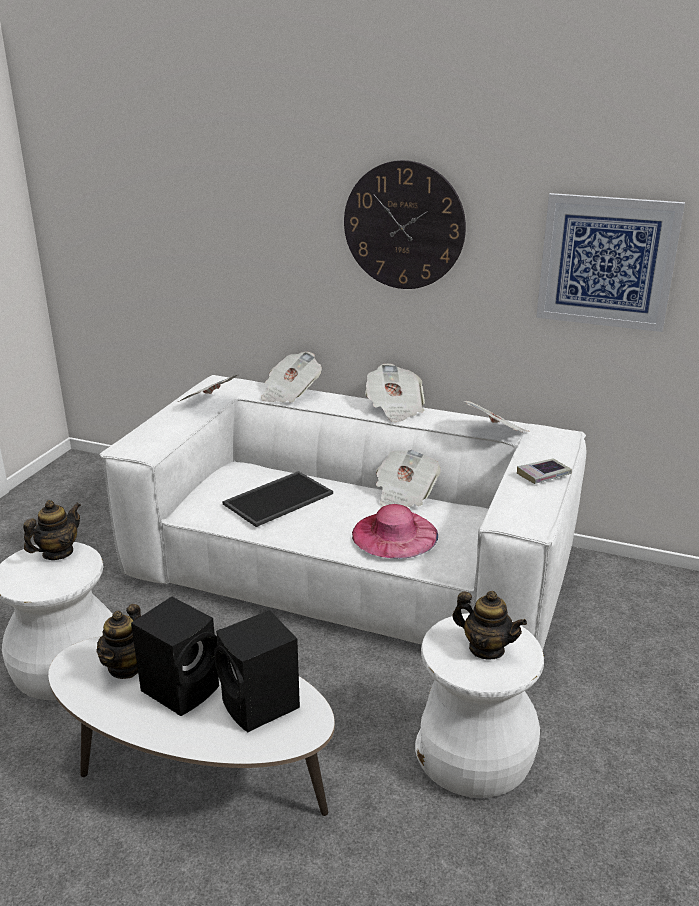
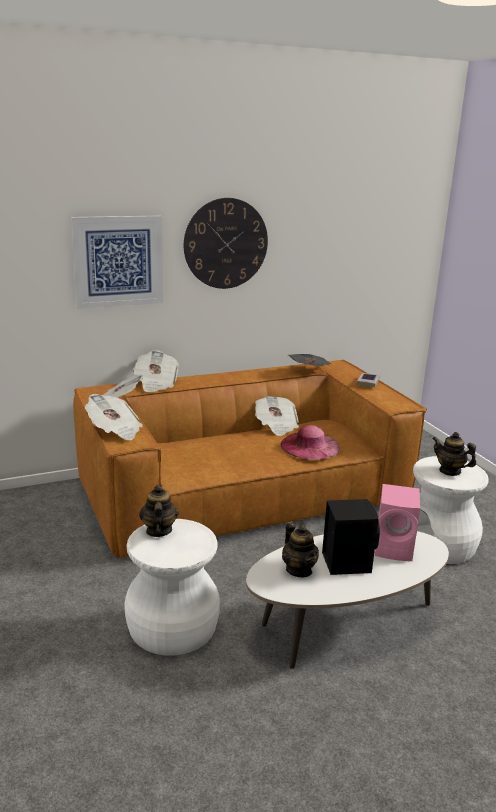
camera: 45 degrees left, 5 degrees down
(261, 706) = (395, 548): black speaker -> pink speaker
(278, 498) = (215, 453): tray -> none
(349, 567) = (244, 493): white sofa -> brown sofa
(395, 408) = (234, 374): newspaper -> newspaper (115, 430)
(486, 649) = (450, 471): teapot -> teapot turned 135 degrees counterclockwise
(607, 262) = (347, 251): picture -> picture (118, 261)

